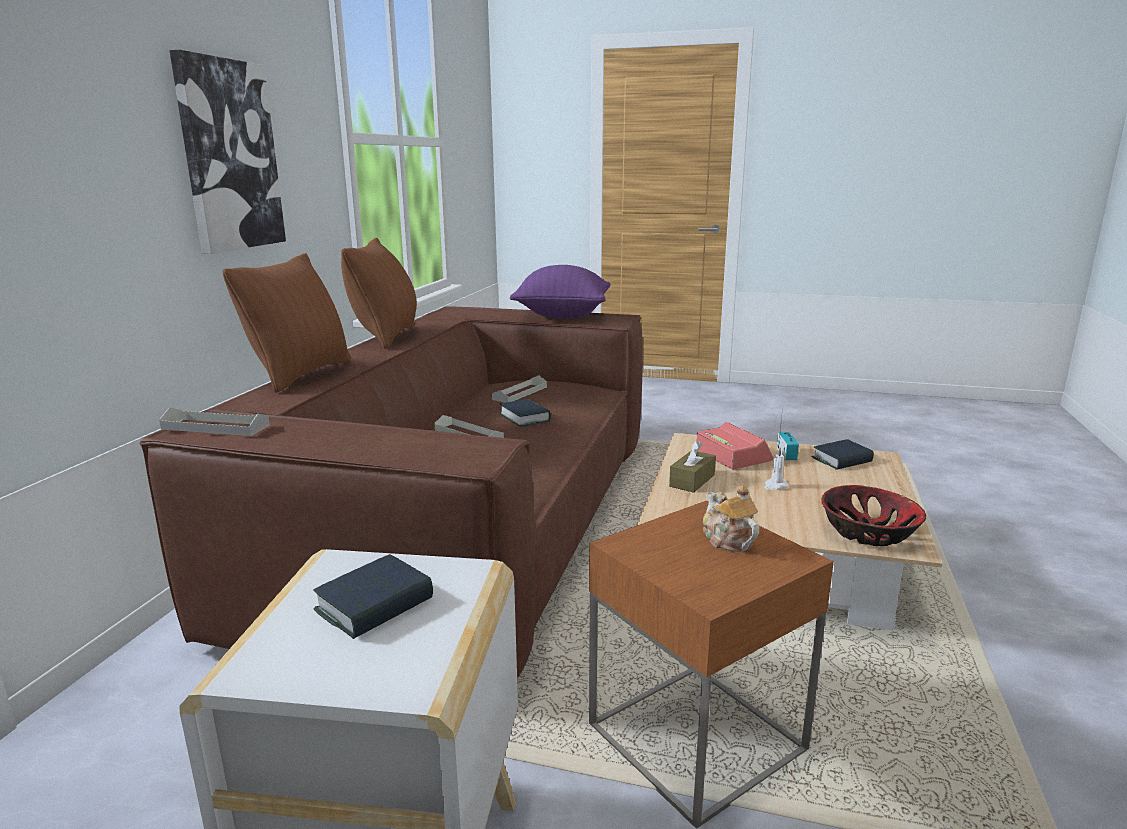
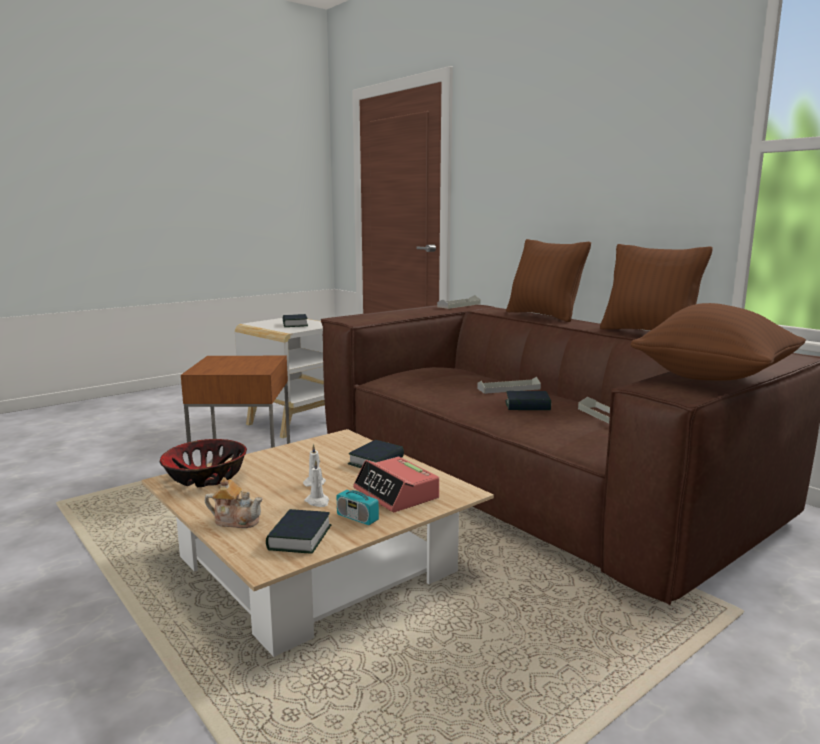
camera: 125 degrees right, 5 degrees down
(228, 156) = (599, 174): picture -> none
(562, 316) = (714, 378): purple pillow -> brown pillow
(692, 481) = (376, 461): brown tissue box -> book
(727, 540) = (234, 367): teapot -> teapot (236, 521)
(732, 455) = (396, 494): alarm clock -> alarm clock turned 45 degrees clockwise
(796, 473) = (317, 502): none -> white candle

